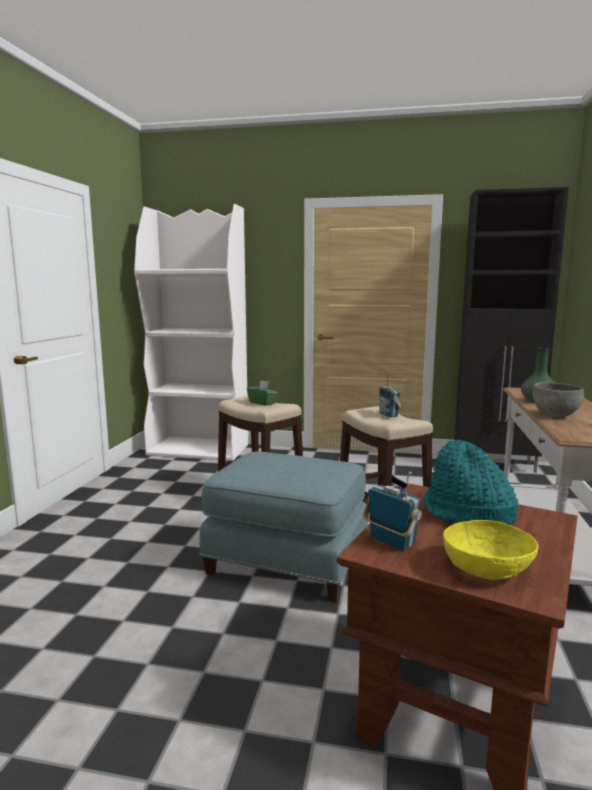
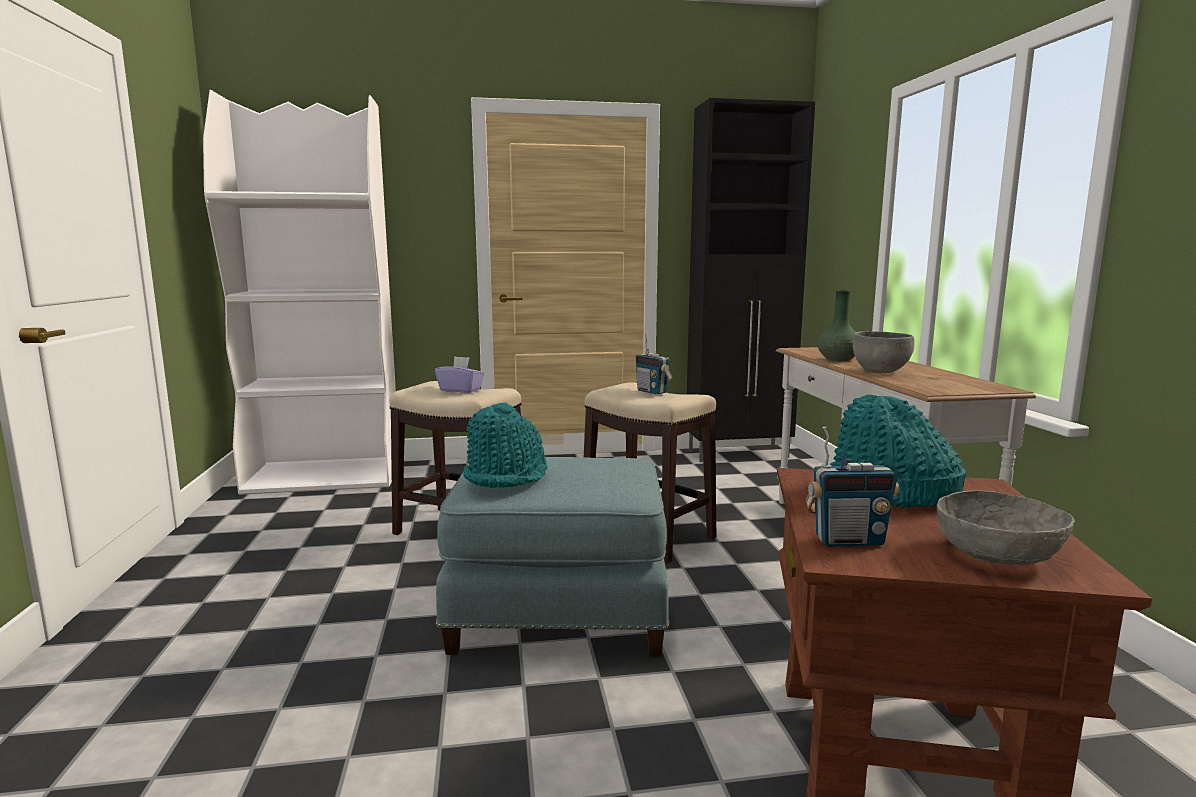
camera: 20 degrees left, 0 degrees up
(252, 465) = (507, 476): none -> turquoise hat
(262, 403) = (460, 390): green tissue box -> purple tissue box
(391, 542) = (848, 541): radio -> radio turned 150 degrees clockwise
(487, 569) = (997, 554): yellow bowl -> grey bowl

